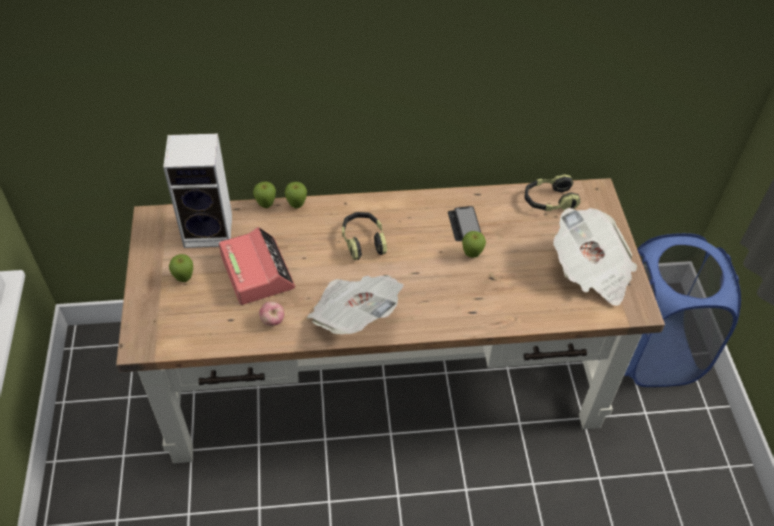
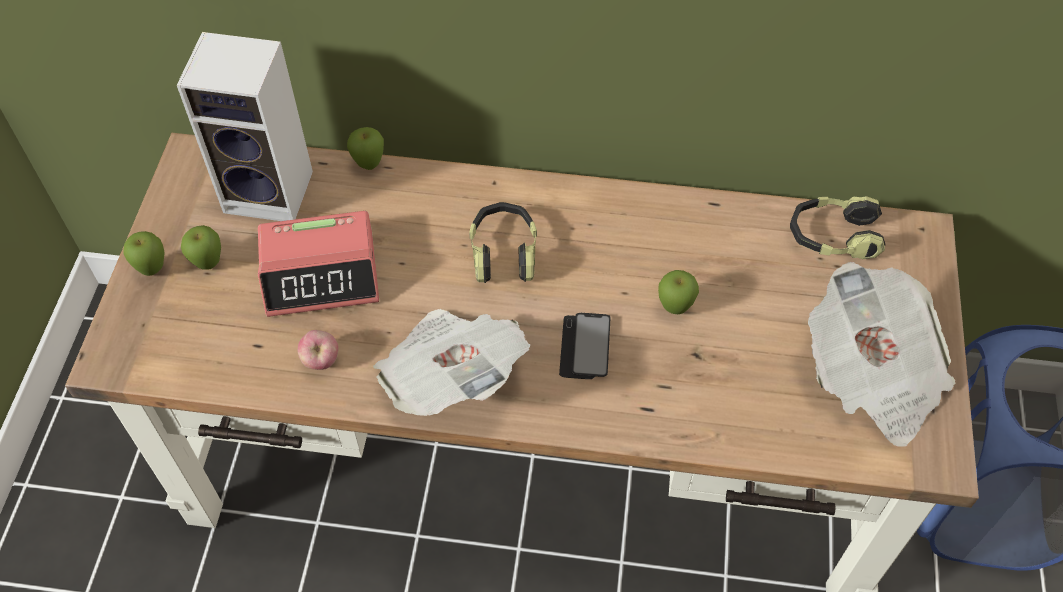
camera: 15 degrees right, 5 degrees up
(257, 272) = (322, 273): alarm clock -> alarm clock turned 90 degrees clockwise
(297, 205) = (417, 174): apple -> apple (153, 270)
(464, 224) = (677, 253): phone -> phone (585, 347)

